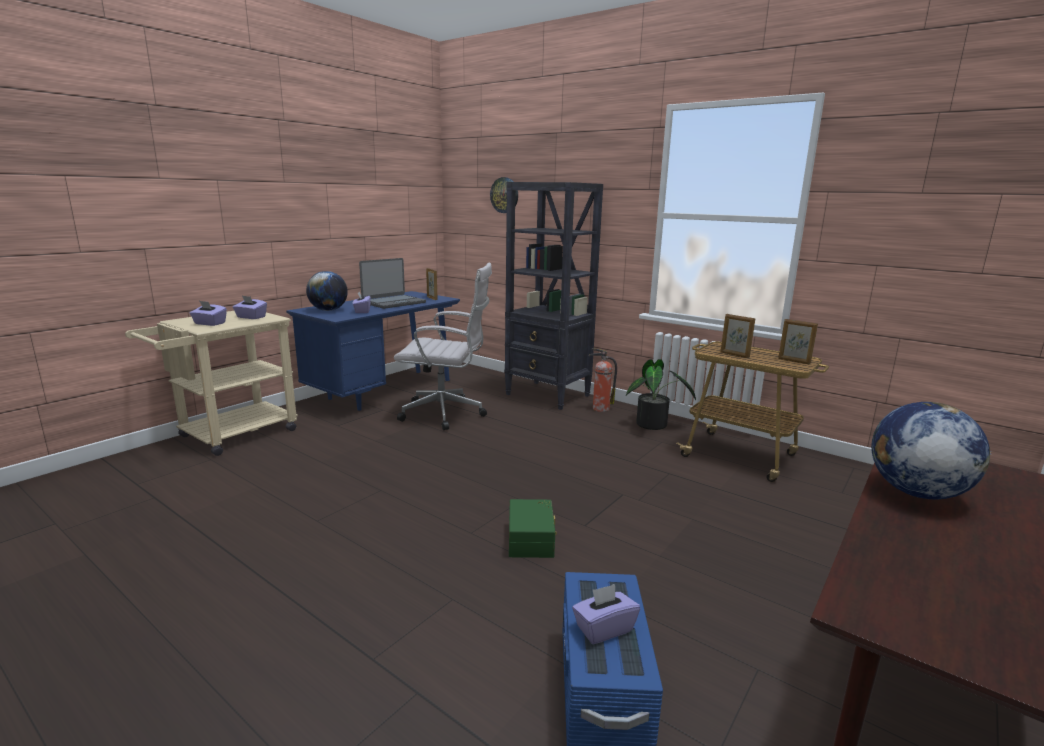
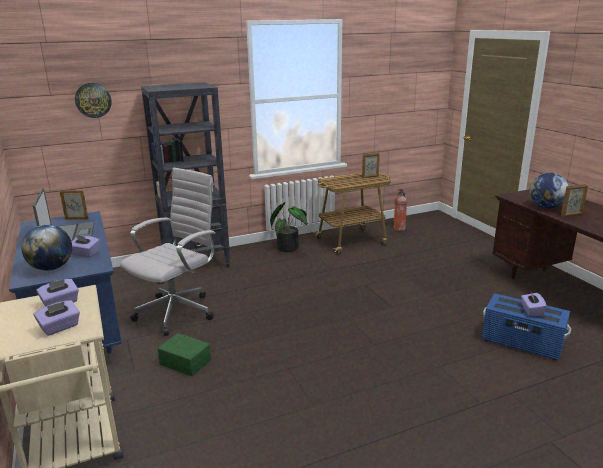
camera: 60 degrees left, 5 degrees up
(532, 539) = (395, 326): green storage box -> green storage box (186, 361)
(599, 408) = (244, 254): fire extinguisher -> fire extinguisher (399, 229)
(734, 355) = (347, 183): picture frame -> picture frame (572, 215)

